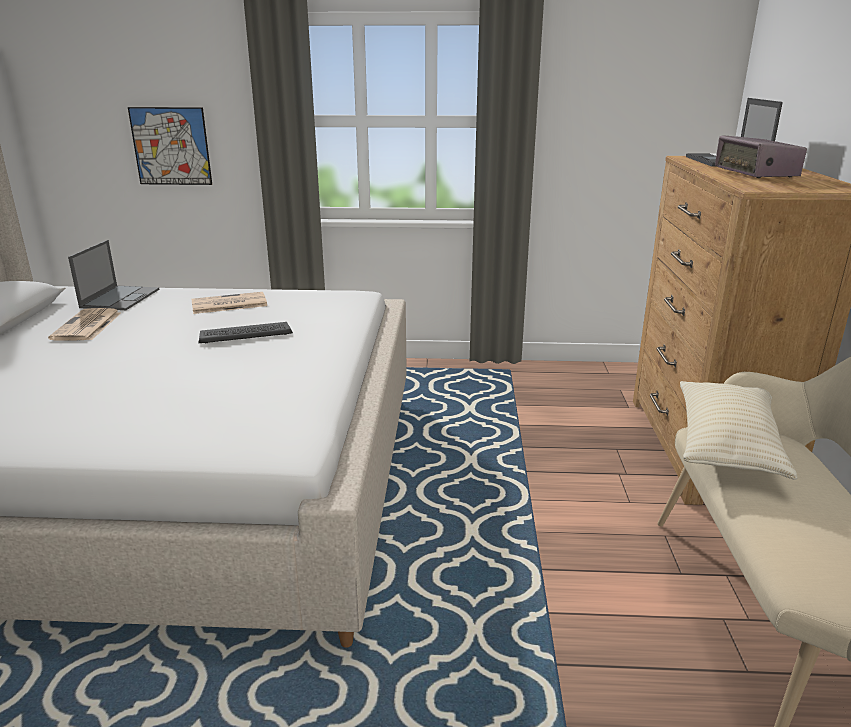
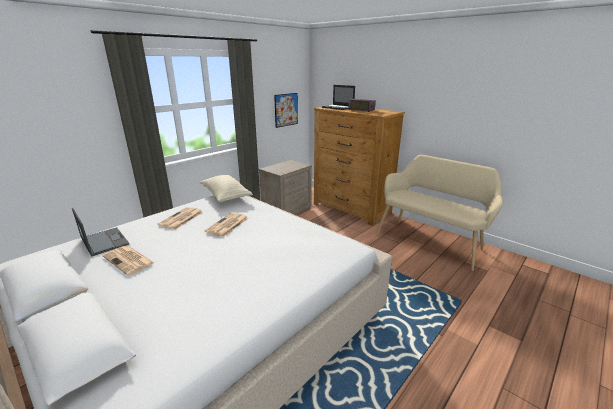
camera: 50 degrees left, 0 degrees up
(171, 146) = (50, 138): picture -> picture (286, 110)
(245, 334) = (227, 225): keyboard -> newspaper
(555, 389) = (286, 210): none -> beige nightstand
(726, 446) = (404, 196): beige pillow -> beige pillow (225, 196)

